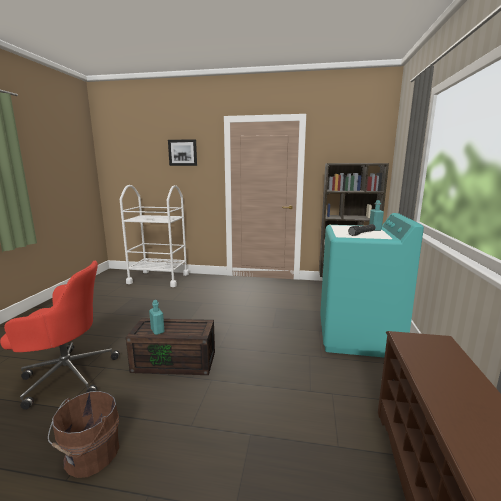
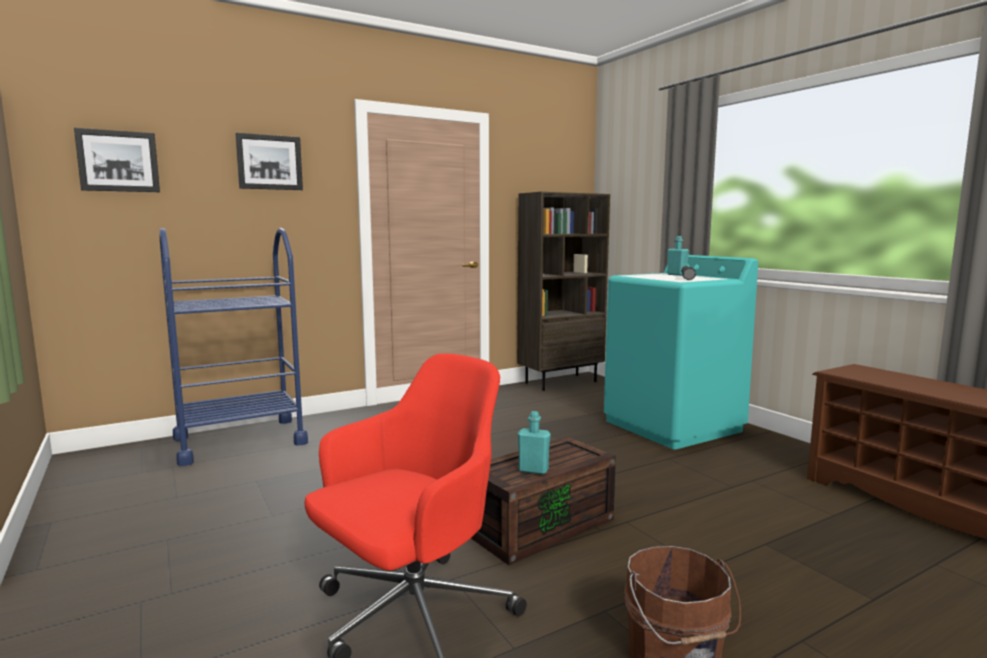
camera: 40 degrees left, 5 degrees down
(126, 156) = (118, 161): none -> picture
(159, 278) = (240, 441): white cart -> blue cart

